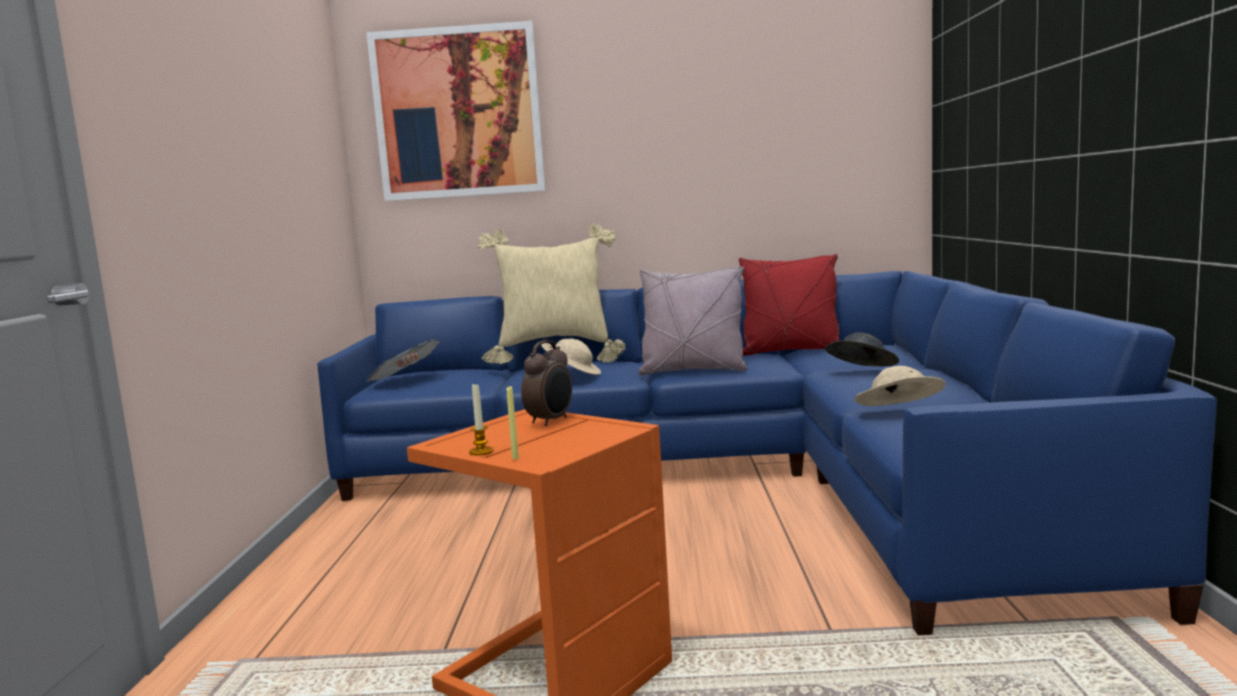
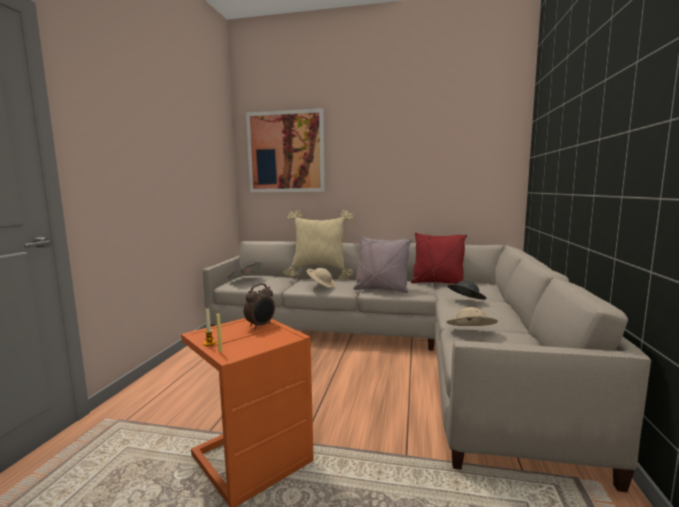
camera: 10 degrees right, 0 degrees up
(733, 478) = (397, 346): blue sofa -> beige sofa

